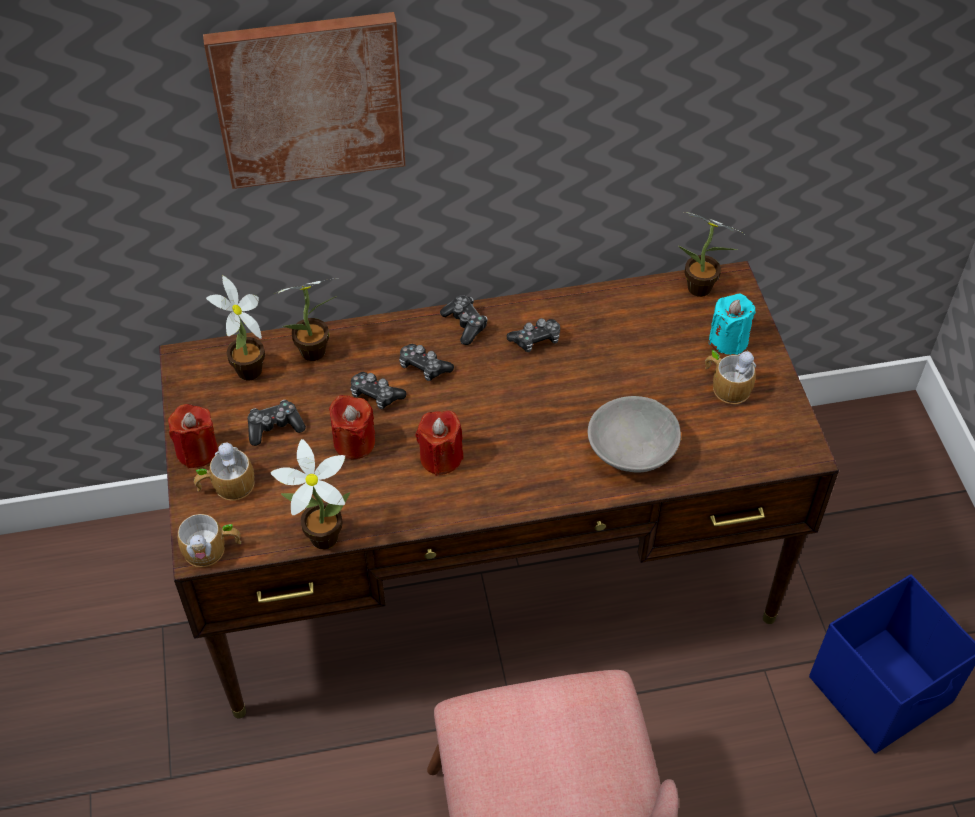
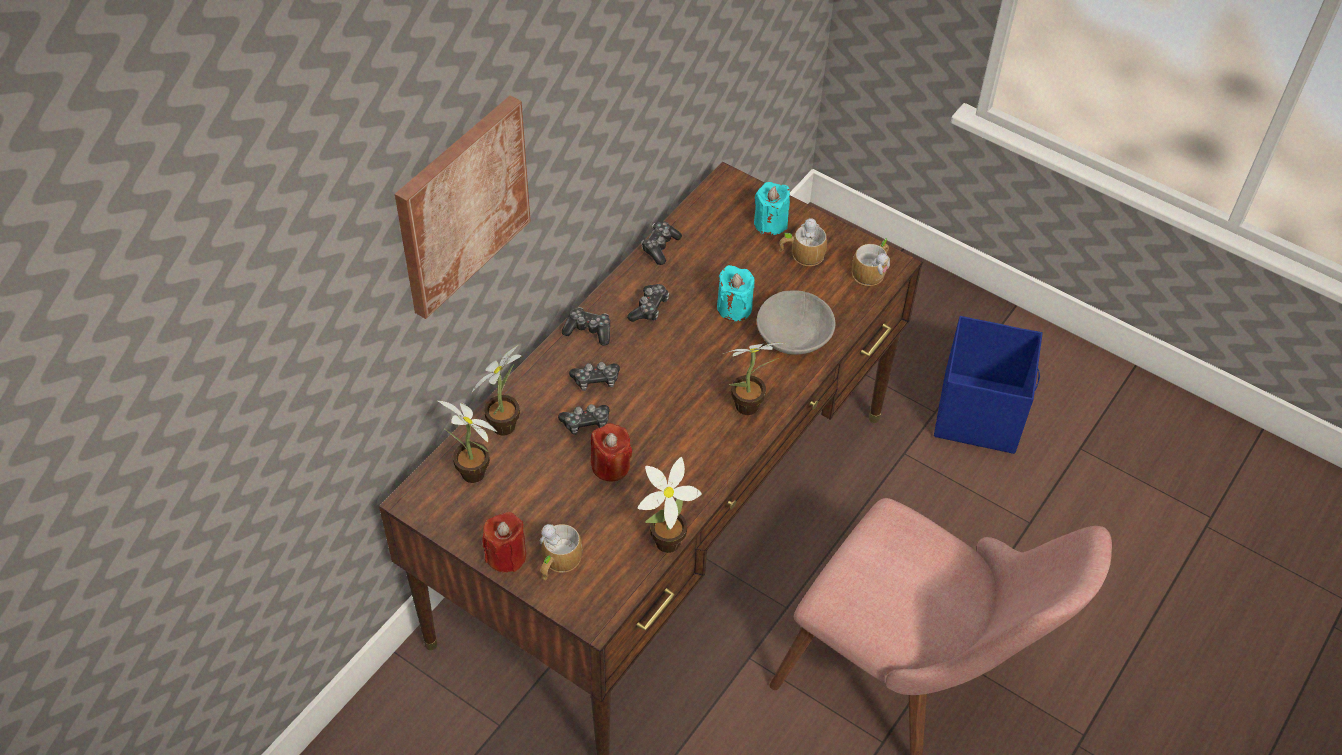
camera: 45 degrees left, 0 degrees up
(212, 550) = (602, 610): mug -> mug (872, 271)
(274, 427) = (542, 497): game controller -> game controller (660, 247)
(441, 458) = (680, 432): red candle -> none
(609, 389) = (734, 308): none -> turquoise candle
(703, 290) = (717, 200): potted plant -> potted plant (751, 406)

